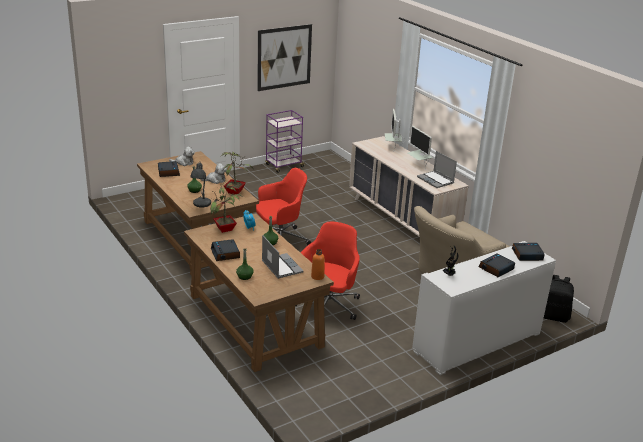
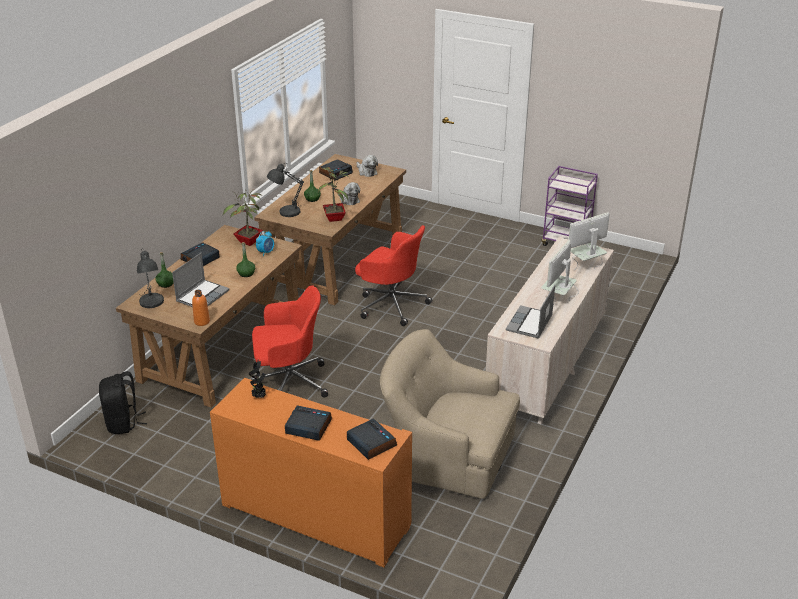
camera: 60 degrees right, 5 degrees up
(267, 289) = (151, 303): none -> grey table lamp
(284, 57) = (596, 98): picture -> none
(477, 342) = (315, 515): white cabinet -> orange cabinet
(553, 316) = (441, 571): black backpack -> black backpack (123, 423)

